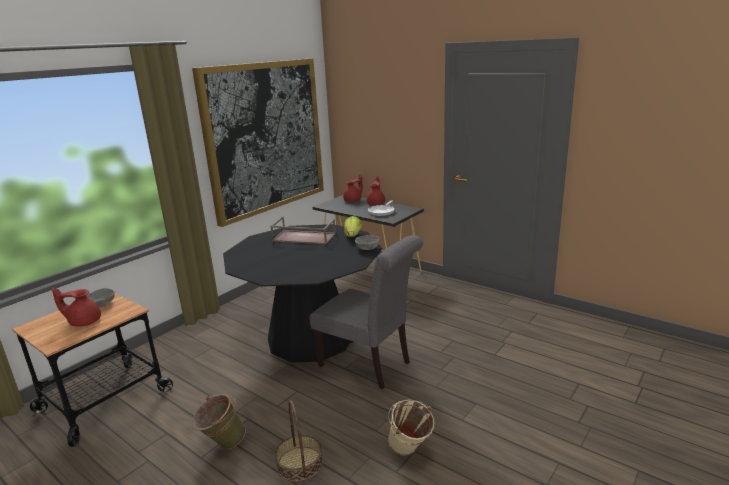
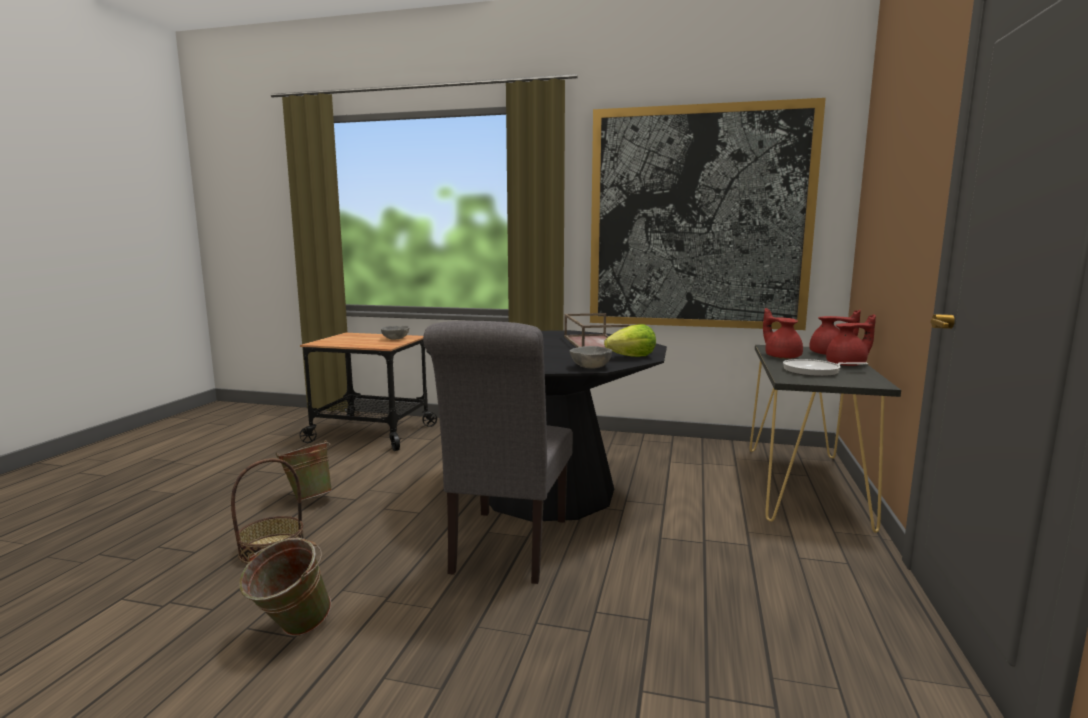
camera: 65 degrees right, 10 degrees down
(84, 321) = (360, 341): red teapot -> red teapot (781, 357)
(410, 452) = (290, 632): beige bucket -> green bucket

